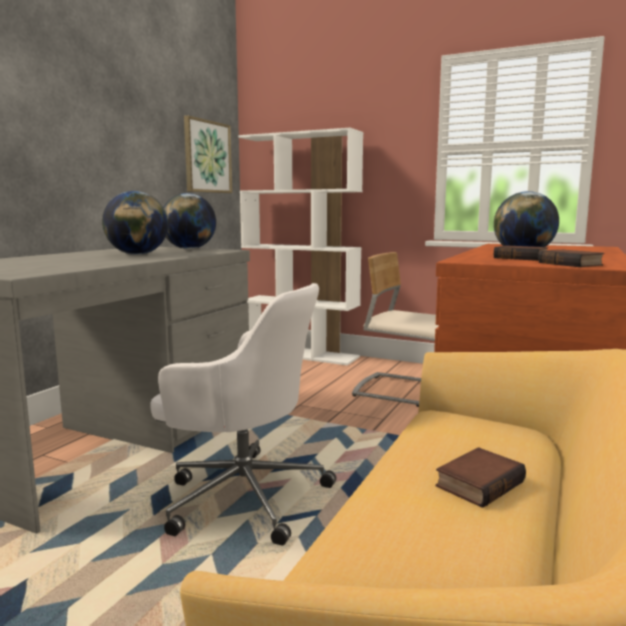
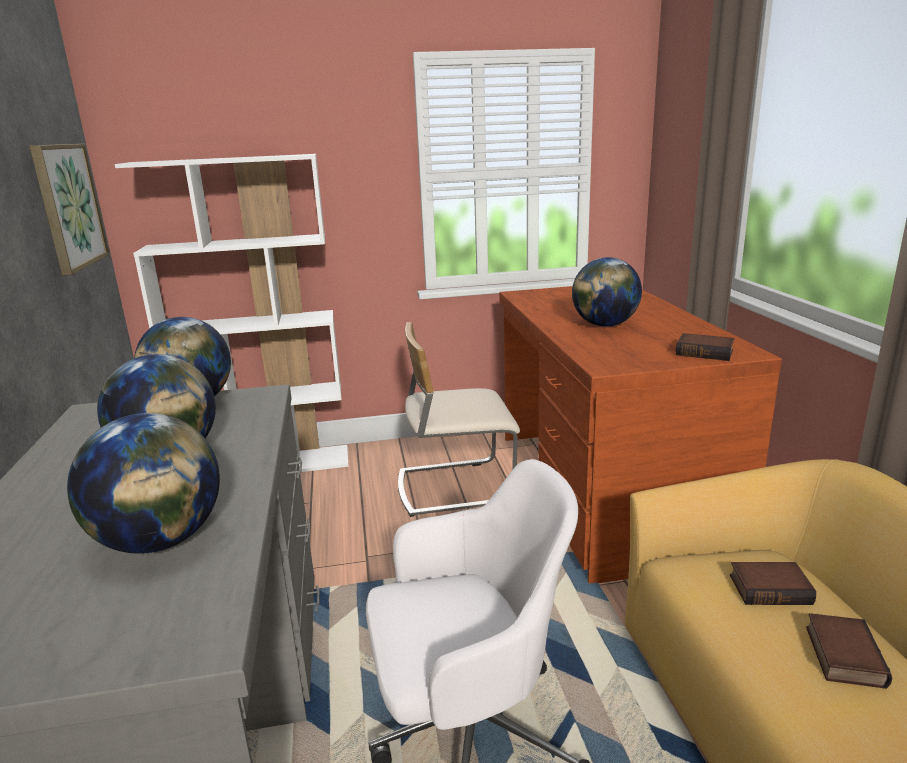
camera: 35 degrees left, 10 degrees up
(73, 263) = (160, 541): none -> globe
(521, 258) = (633, 342): book -> book (770, 588)

